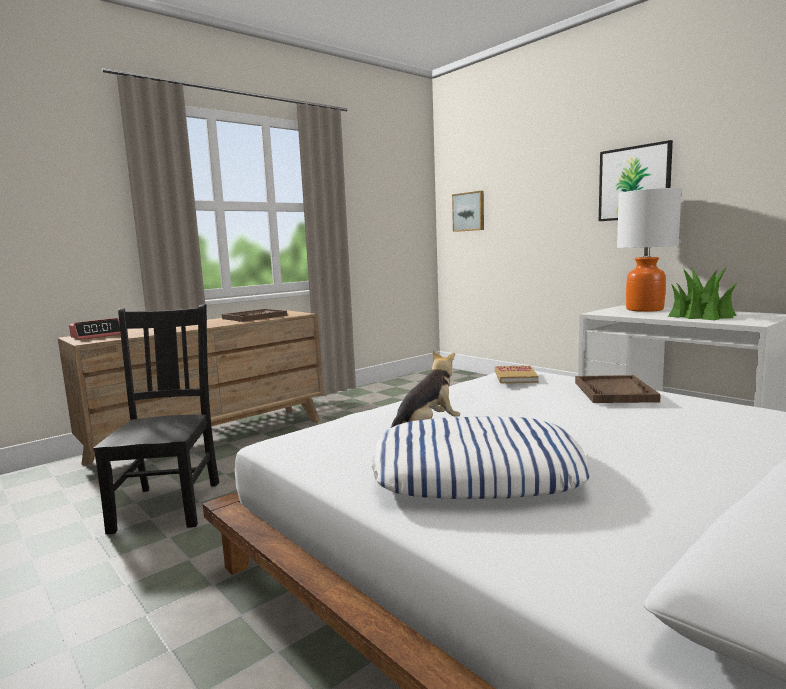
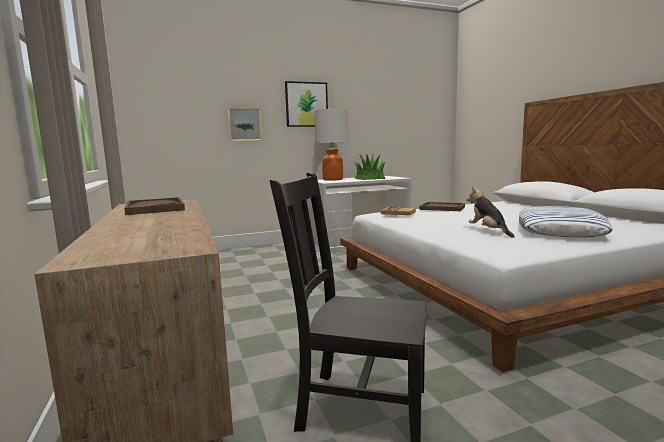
camera: 70 degrees left, 0 degrees up
(97, 336) = (122, 249): alarm clock -> none
(469, 211) = (163, 110): picture -> picture (244, 124)

